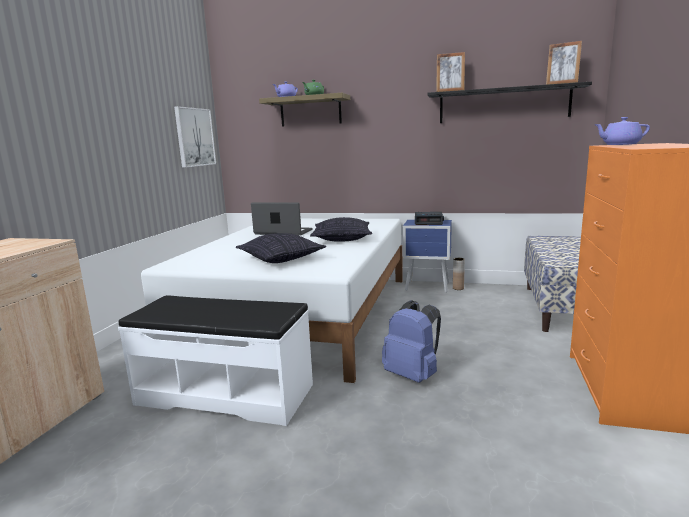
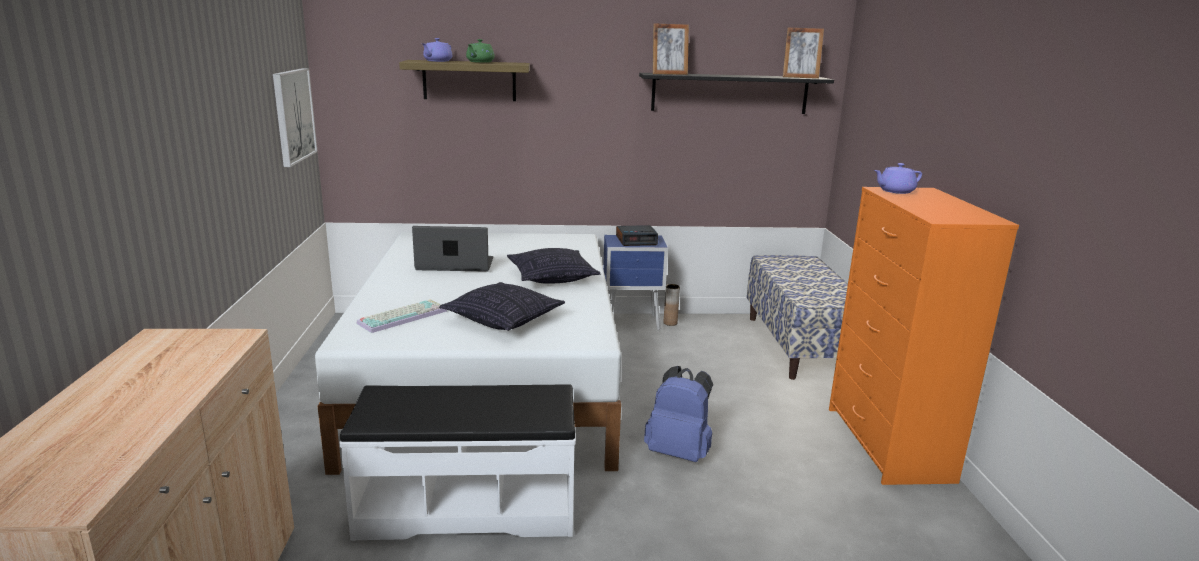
camera: 20 degrees left, 5 degrees up
(217, 255) = (403, 316): none -> keyboard

